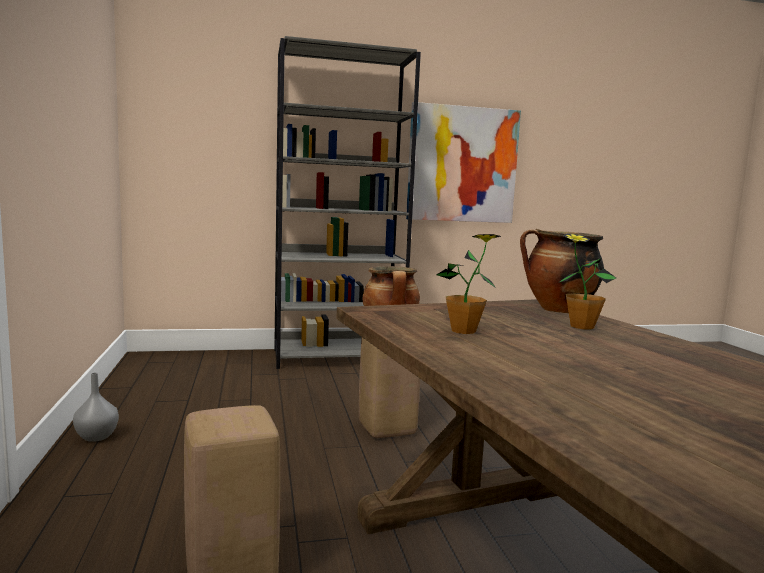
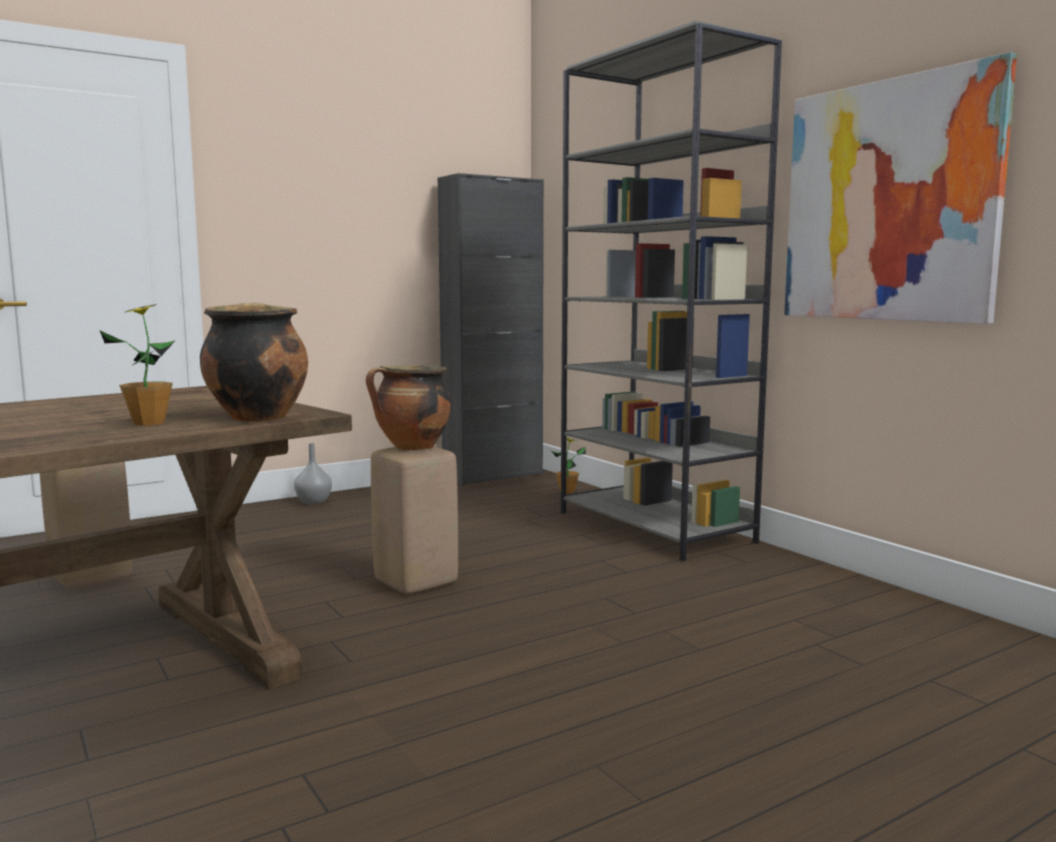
camera: 70 degrees right, 0 degrees up
(140, 366) = (493, 476): none -> black cabinet
(463, 331) = (110, 404): potted plant -> potted plant (567, 492)

